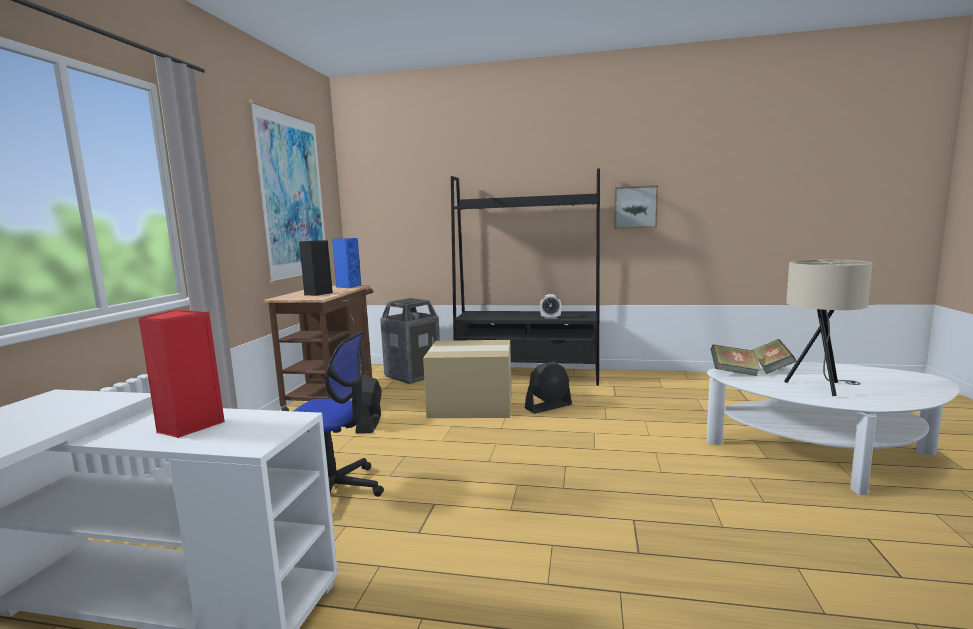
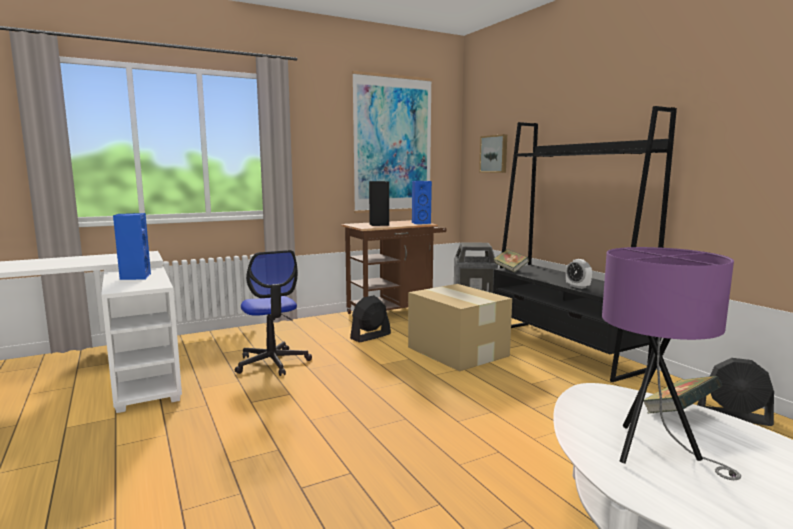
camera: 50 degrees right, 0 degrees up
(189, 426) = (135, 277): red speaker -> blue speaker
(548, 407) = (511, 377): black fan -> black fan (734, 416)
(635, 207) = (726, 157): picture -> picture (494, 154)
(734, 373) = (608, 396): book -> book (510, 269)
(820, 387) = (653, 452): beige table lamp -> purple table lamp

